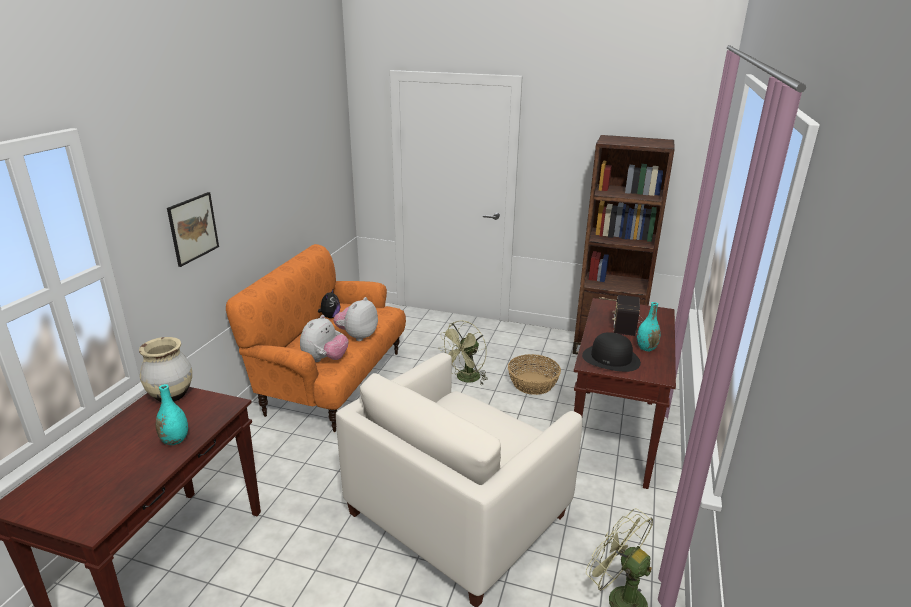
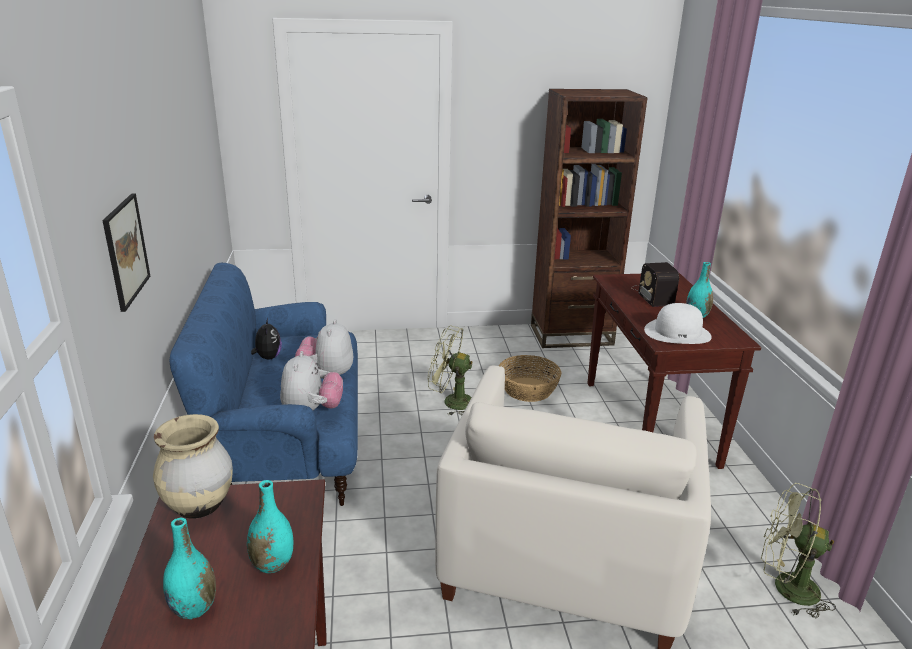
camera: 25 degrees left, 0 degrees up
(116, 451) = (194, 608): none -> turquoise vase
(332, 382) = (289, 444): orange sofa -> blue sofa
(465, 379) = (451, 402): green fan -> green fan turned 90 degrees clockwise
(611, 358) = (677, 332): black hat -> white hat

